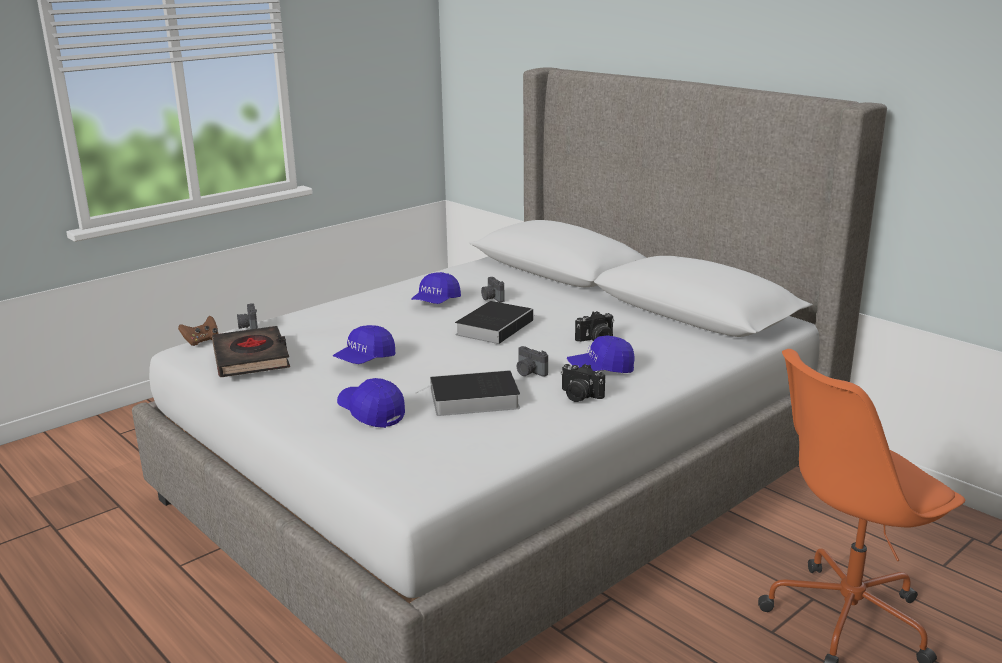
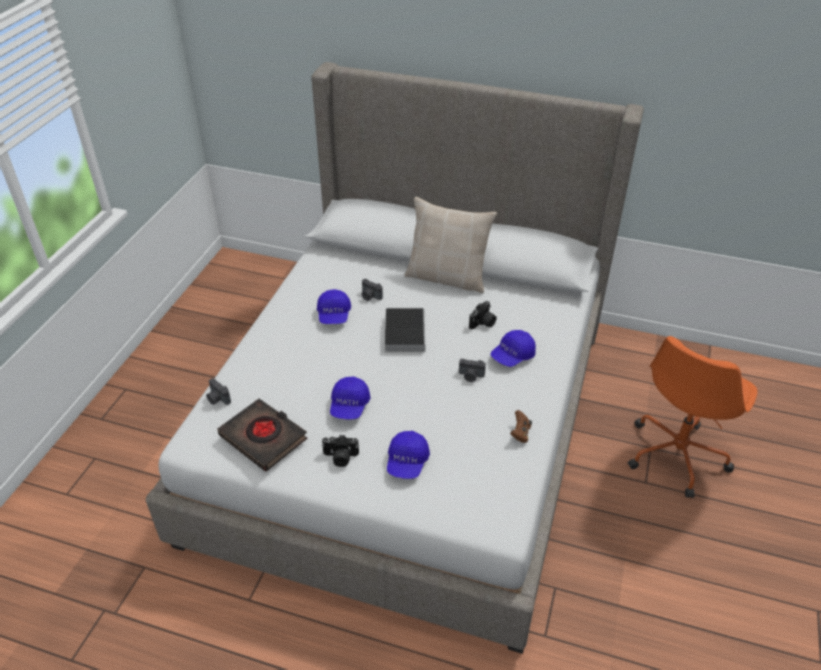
camera: 30 degrees left, 20 degrees up
(201, 341) = (195, 430): brown game controller -> brown game controller (520, 433)
(371, 413) = (407, 462): blue cap -> blue cap turned 90 degrees counterclockwise
(471, 399) = (459, 420): book -> none
(579, 396) = (522, 390): camera -> camera (340, 457)
(598, 302) = (447, 277): none -> beige pillow

